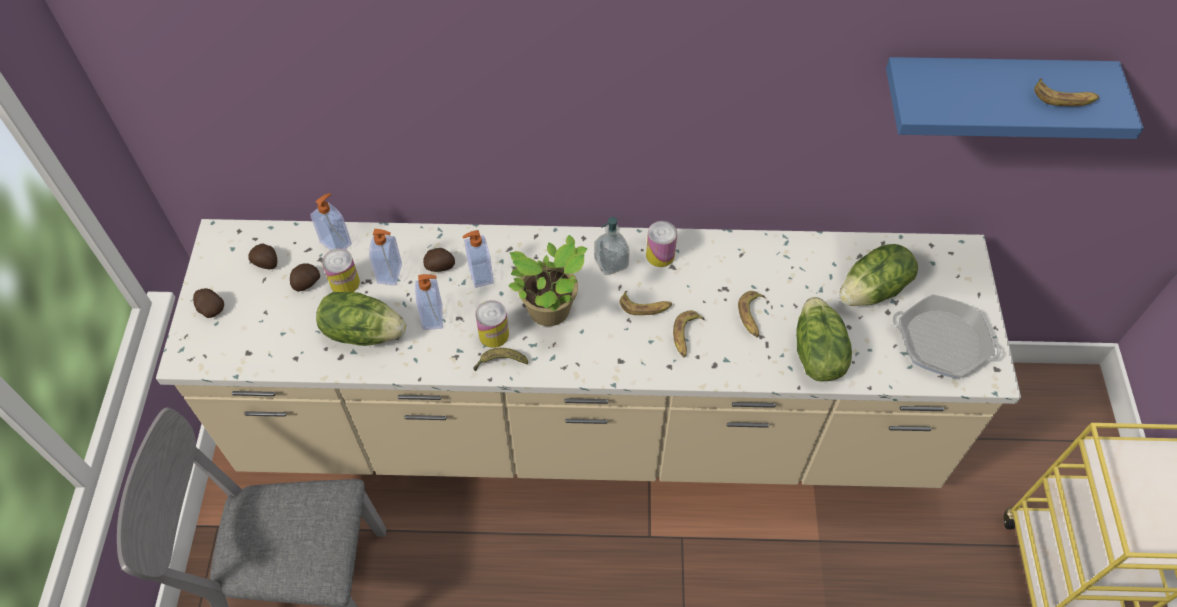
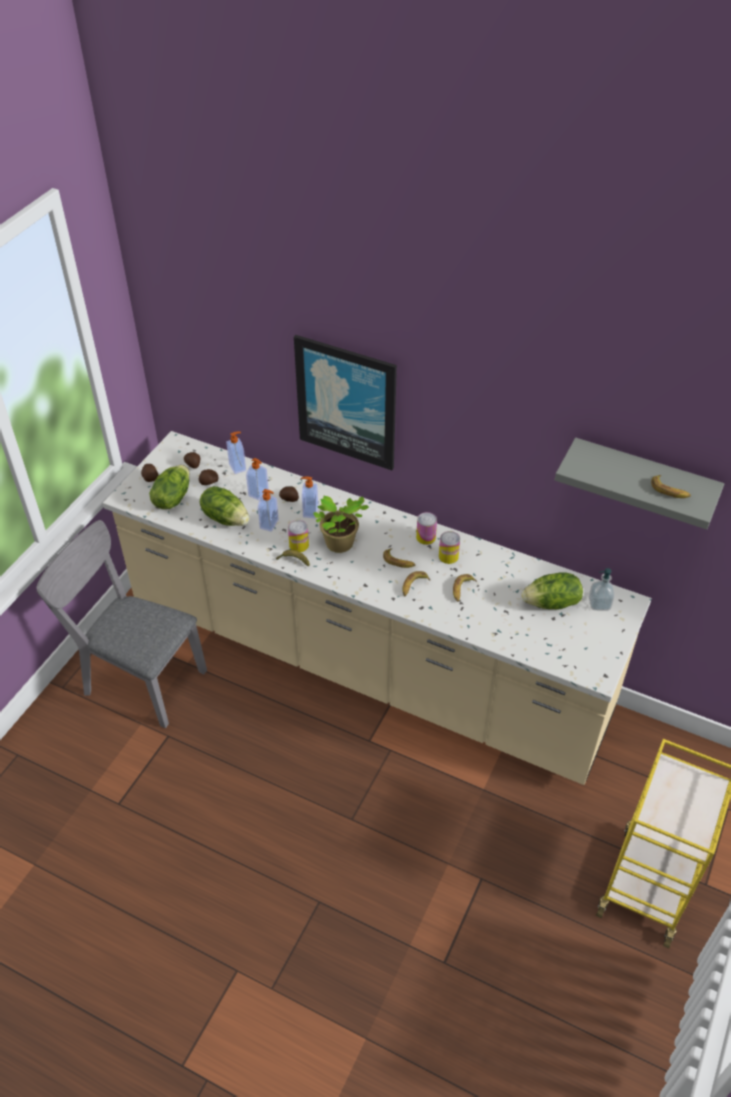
camera: 25 degrees right, 10 degrees down
(345, 283) = (230, 489): can -> can (448, 556)
(500, 102) = (347, 402): none -> picture
(611, 263) = (392, 531): soap dispenser -> soap dispenser (599, 603)
(816, 354) = (490, 624): lettuce -> lettuce (172, 498)
(942, 342) = (578, 647): frying pan -> none
(989, 91) = (642, 481): blue shelf -> grey shelf

